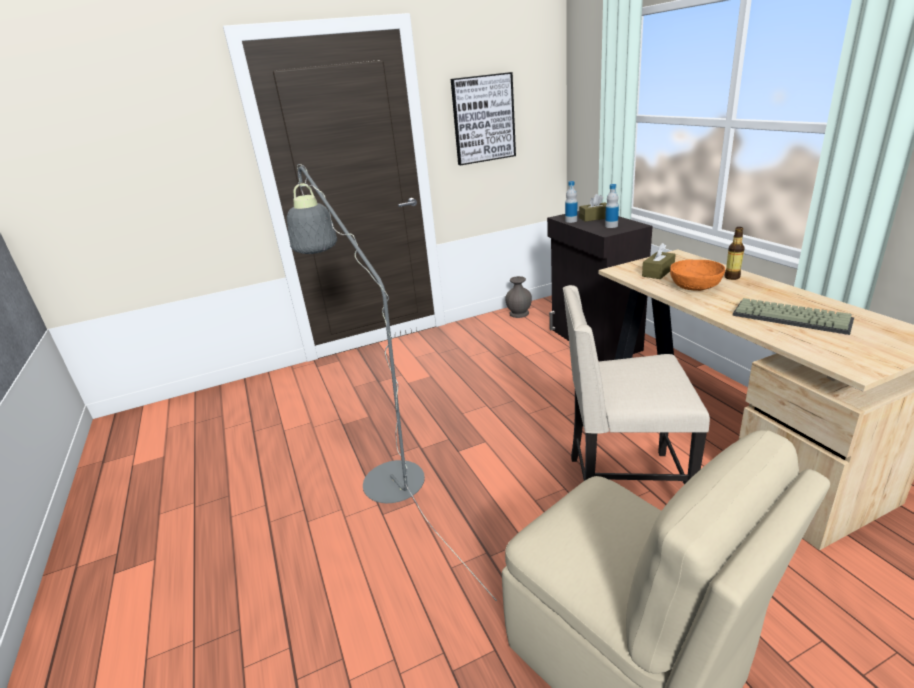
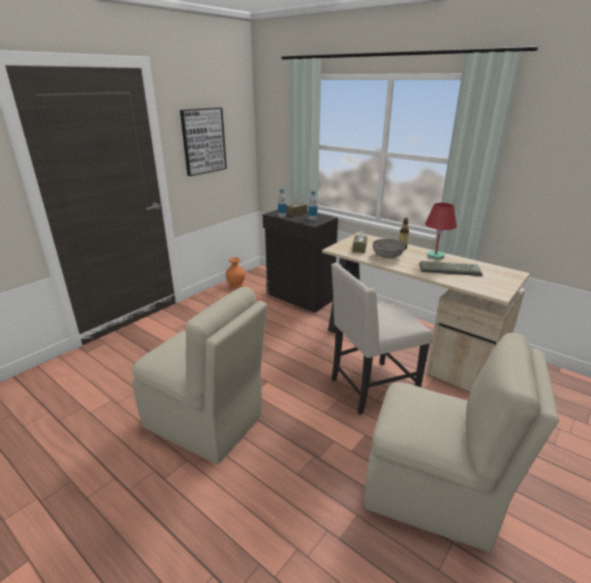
camera: 30 degrees left, 0 degrees up
(385, 472) = (206, 422): grey floor lamp -> beige chair
(518, 314) = (235, 285): grey vase -> orange vase
(695, 286) = (387, 255): orange bowl -> grey bowl
(783, 294) = (436, 256): none -> red table lamp

